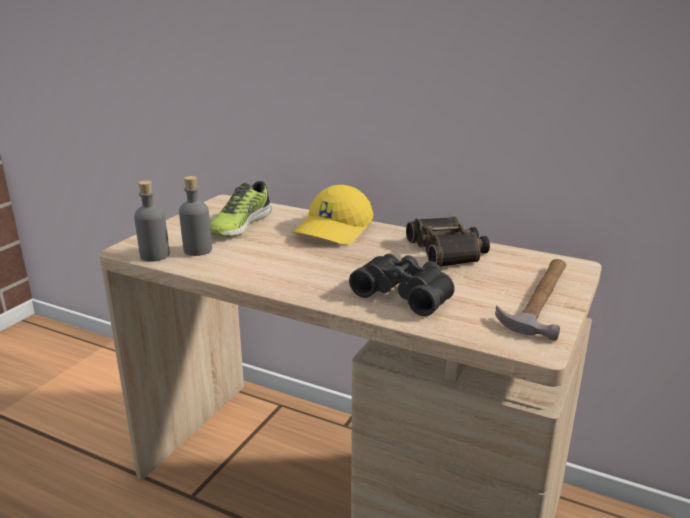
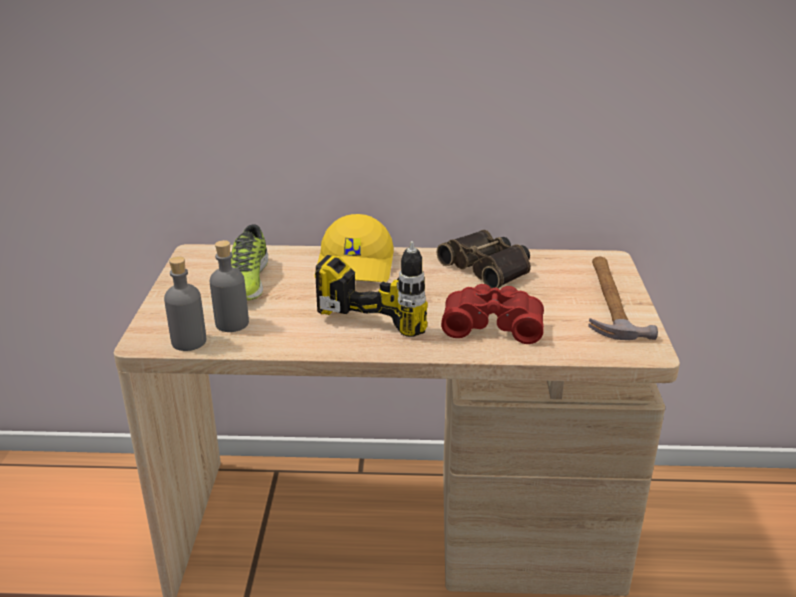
camera: 25 degrees left, 5 degrees up
(329, 262) = (388, 306): none -> power drill
(405, 294) = (492, 324): black binoculars -> red binoculars

